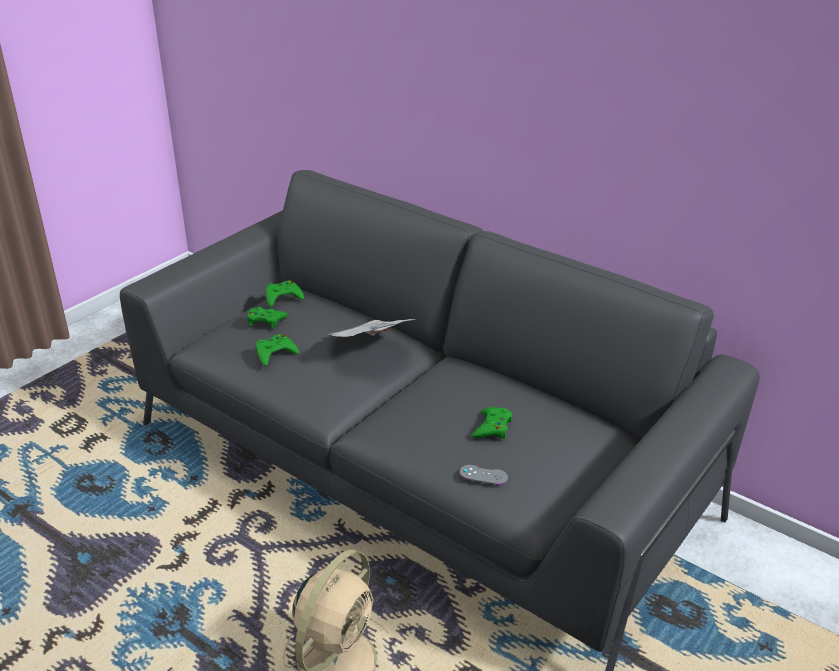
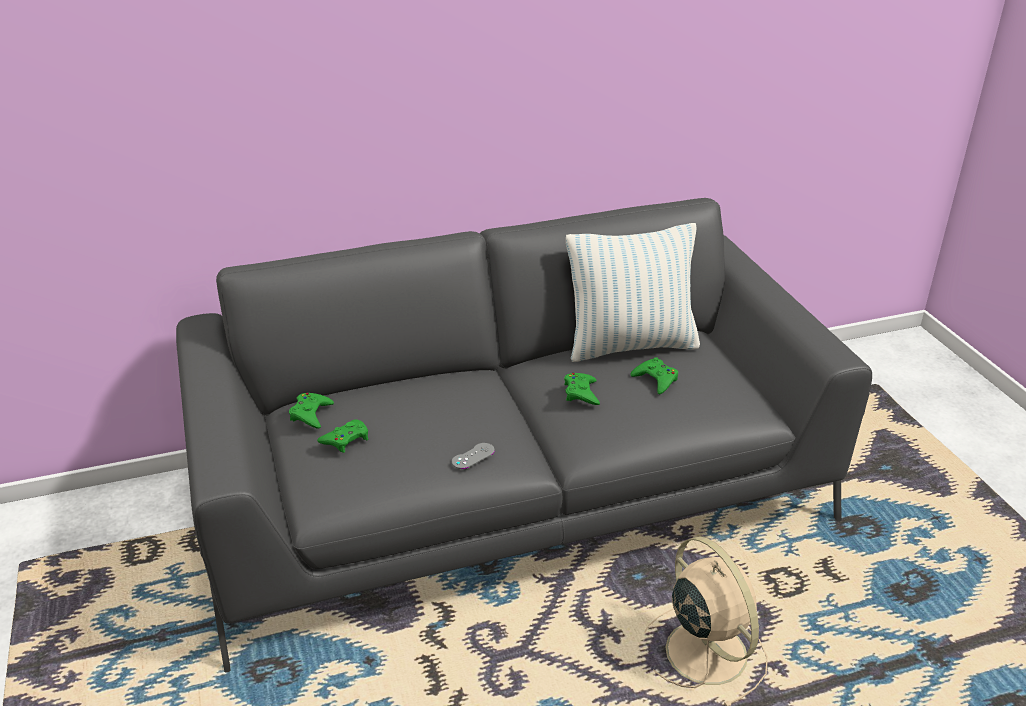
camera: 55 degrees left, 0 degrees up
(275, 353) = (414, 454): green game controller -> green game controller (581, 393)
(372, 347) = (472, 393): newspaper -> none
(483, 475) = (707, 411): grey game controller -> grey game controller (473, 456)
(536, 398) = (630, 345): none -> pillow

